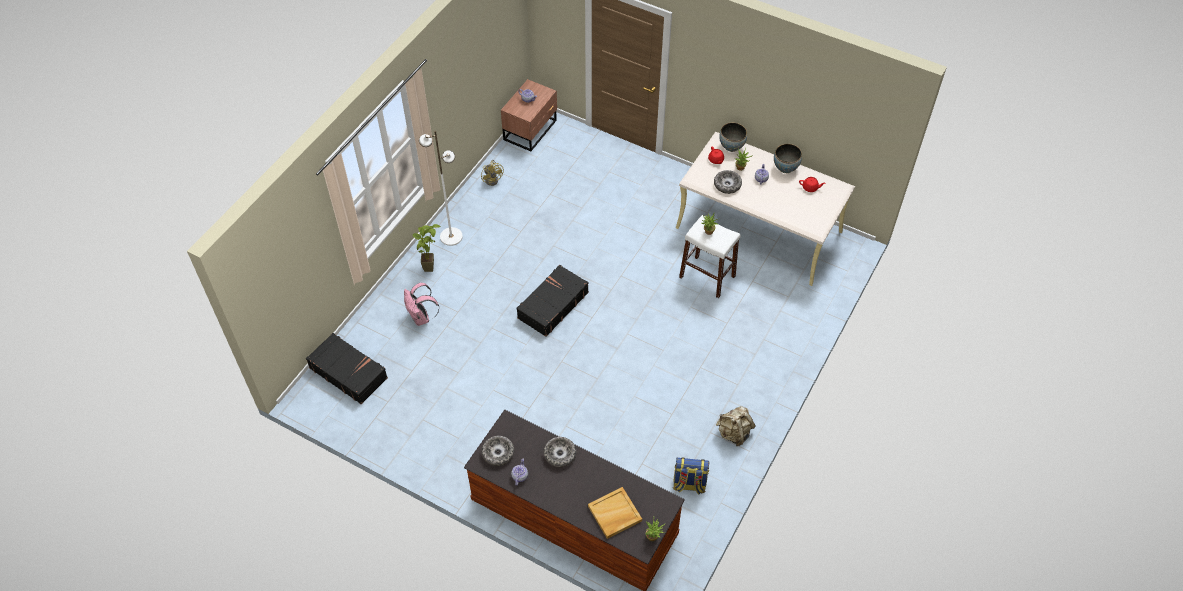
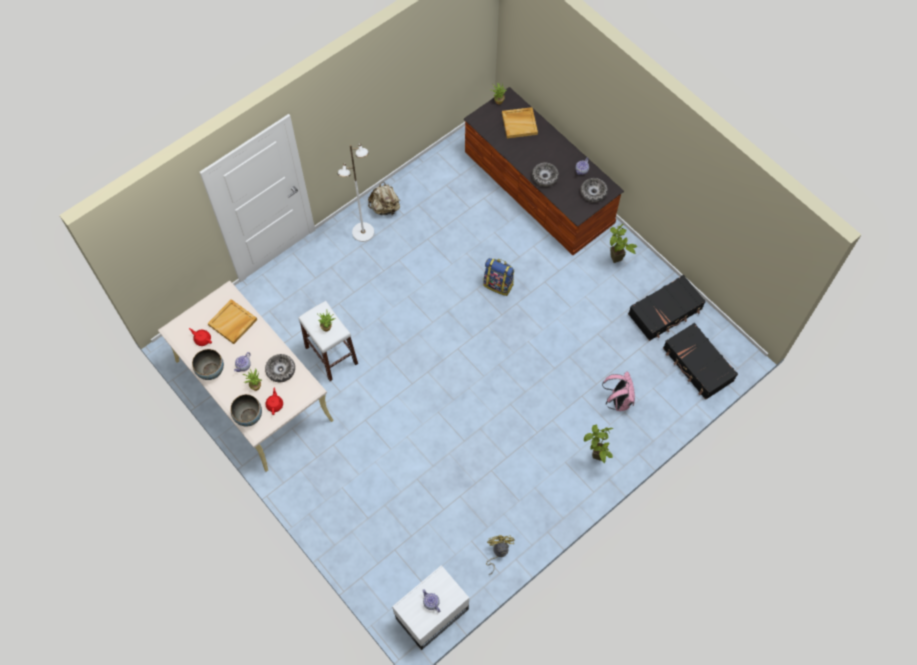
camera: 160 degrees left, 10 degrees up
(451, 236) = (565, 488): white floor lamp -> white floor lamp (363, 233)
(457, 452) = (616, 262): none -> potted plant
(531, 130) = (430, 613): brown nightstand -> white nightstand
(552, 305) = (489, 373): black suitcase -> black suitcase (665, 312)
(689, 484) = (440, 181): backpack -> backpack (498, 284)
(793, 207) = (232, 323): none -> beige tray

